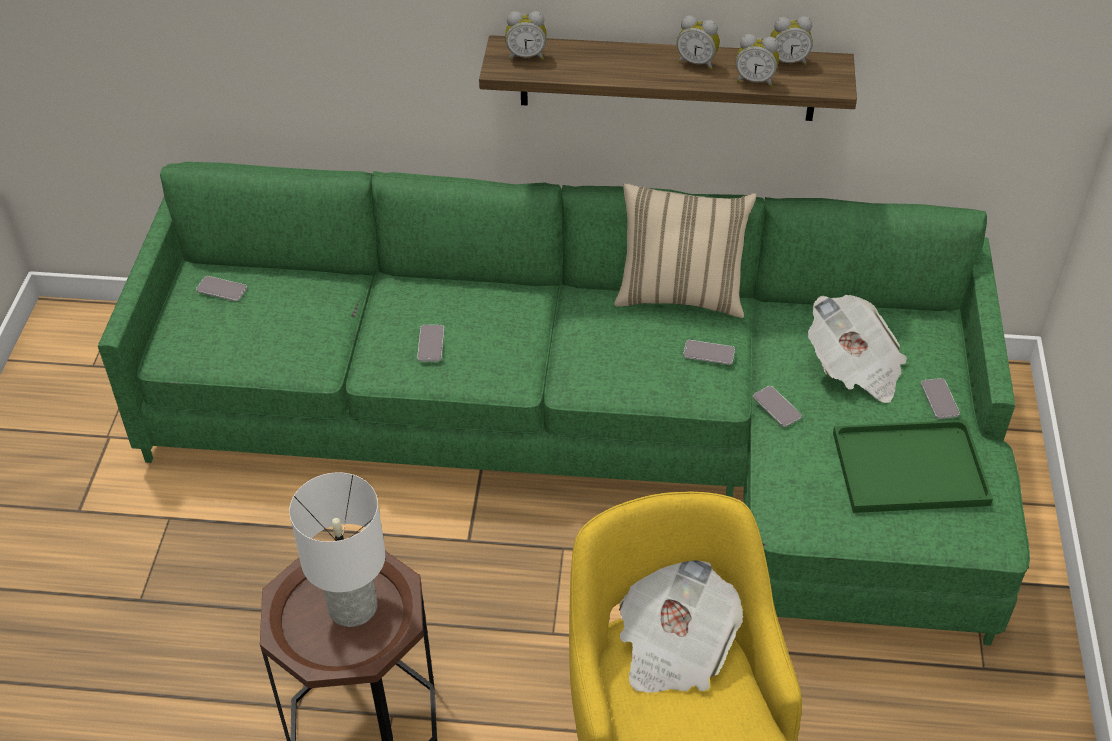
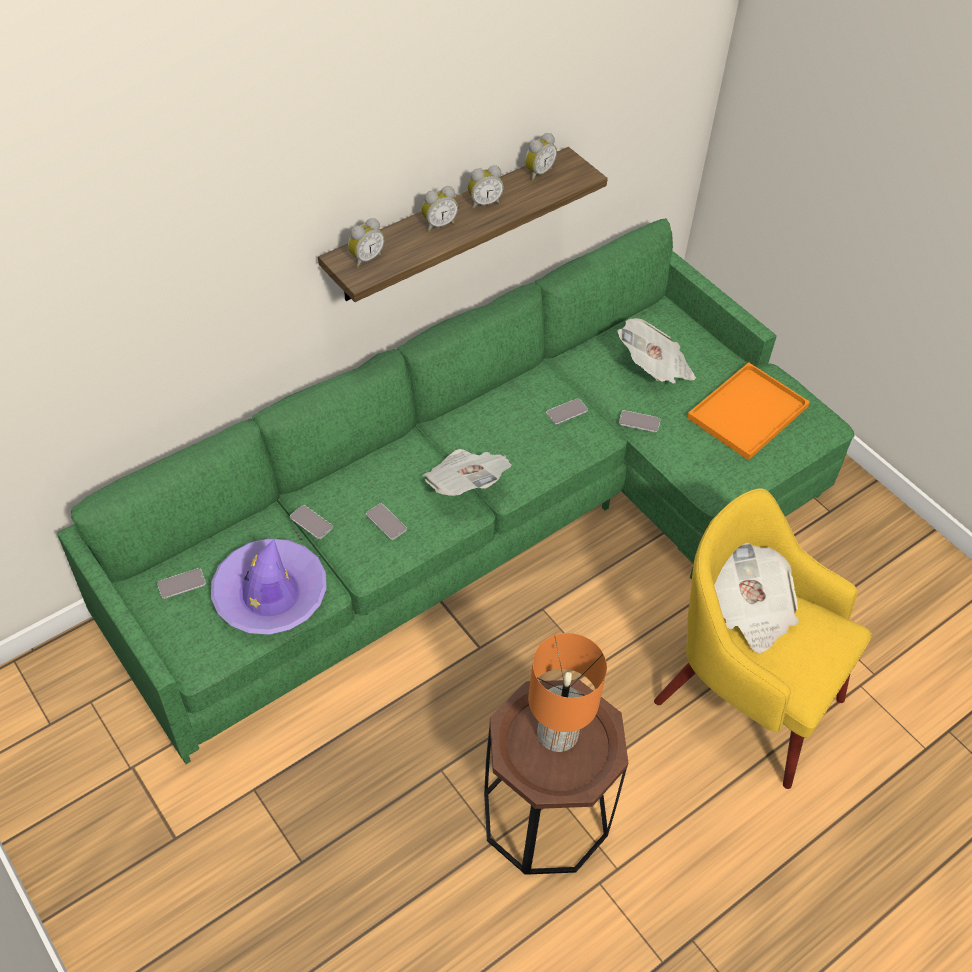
camera: 45 degrees left, 5 degrees up
(274, 340) = (270, 594): none -> purple hat
(353, 608) = (559, 734): white table lamp -> orange table lamp
(536, 357) = (465, 485): none -> newspaper
(680, 295) = (506, 383): beige pillow -> none
(755, 80) = (535, 197): alarm clock -> alarm clock (438, 224)
(907, 470) = (747, 414): green tray -> orange tray
(939, 399) = (718, 358): phone -> phone (311, 522)

